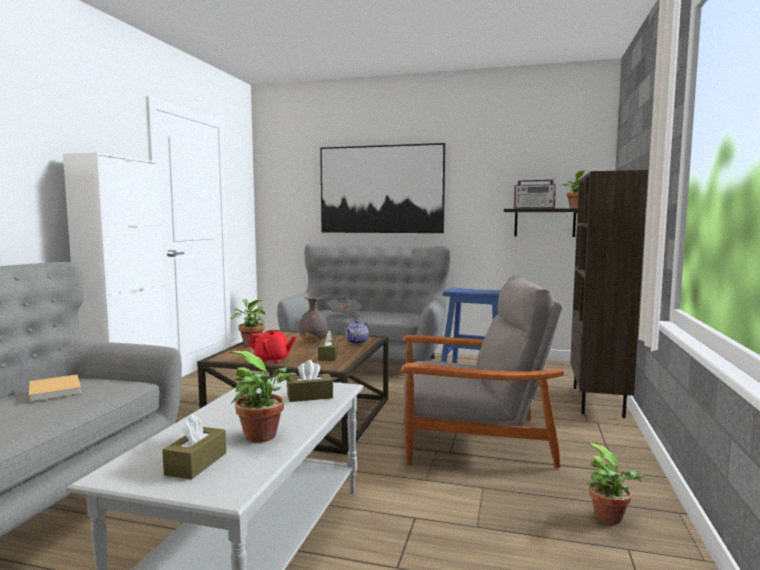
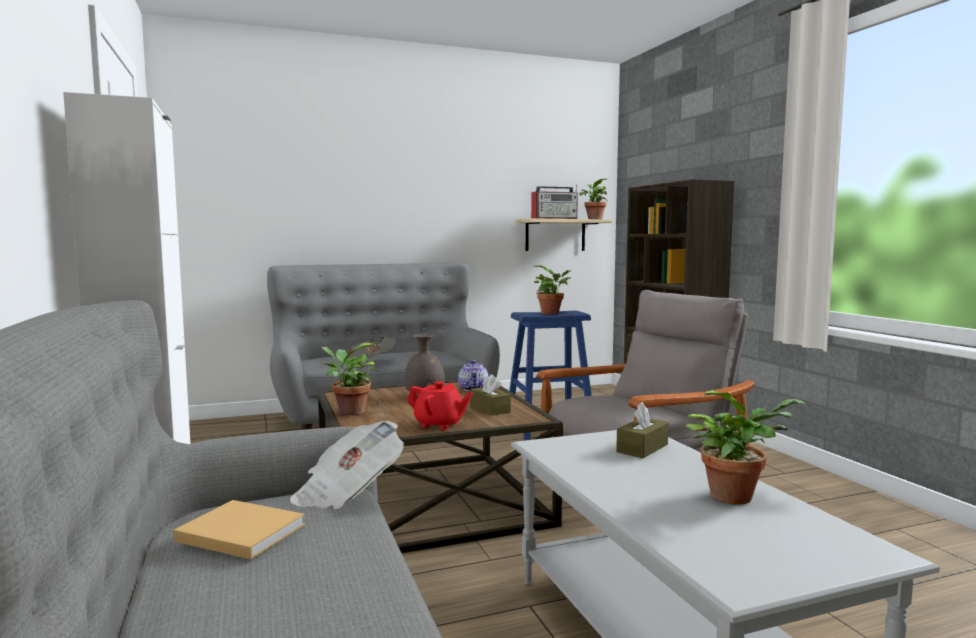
camera: 35 degrees left, 0 degrees up
(131, 384) = (348, 493): none -> newspaper
(196, 463) = (769, 540): brown tissue box -> none
(272, 360) = (439, 424): red teapot -> red teapot turned 45 degrees clockwise
(381, 189) = (364, 190): picture -> none
(544, 223) = (555, 235): black shelf -> beige shelf
(611, 519) = (850, 511): potted plant -> potted plant (552, 313)

